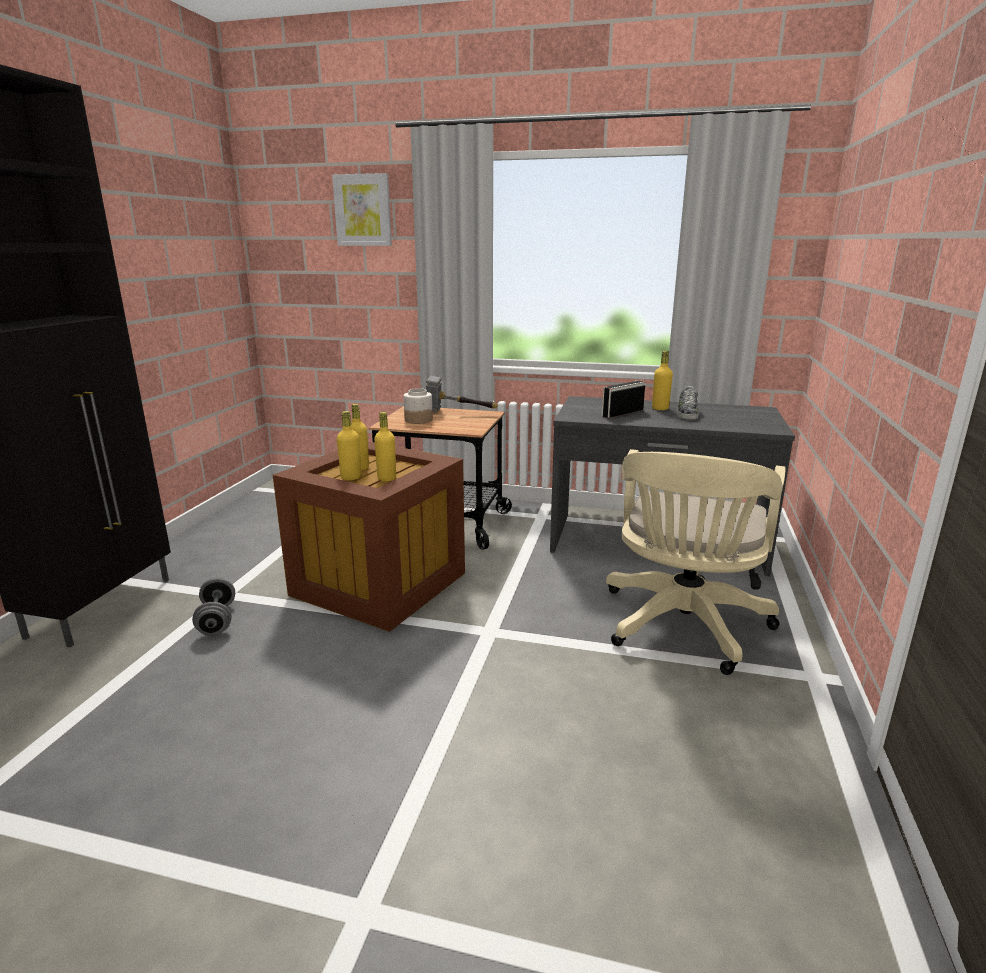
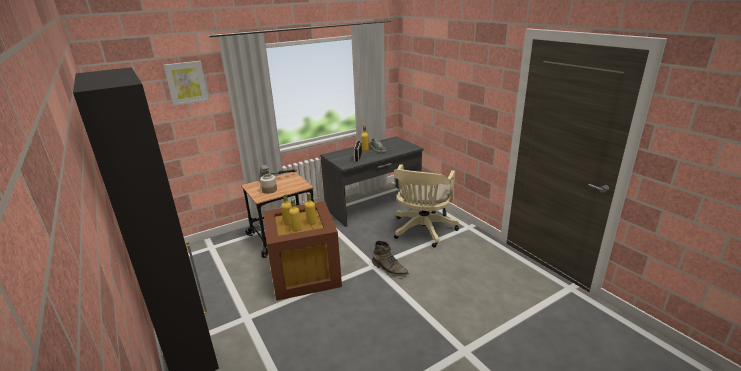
camera: 45 degrees left, 5 degrees up
(217, 620) = (265, 327): grey dumbbell -> none
(506, 652) = (389, 269): none -> green boot
(682, 627) = (422, 231): beige office chair -> beige office chair turned 45 degrees clockwise

